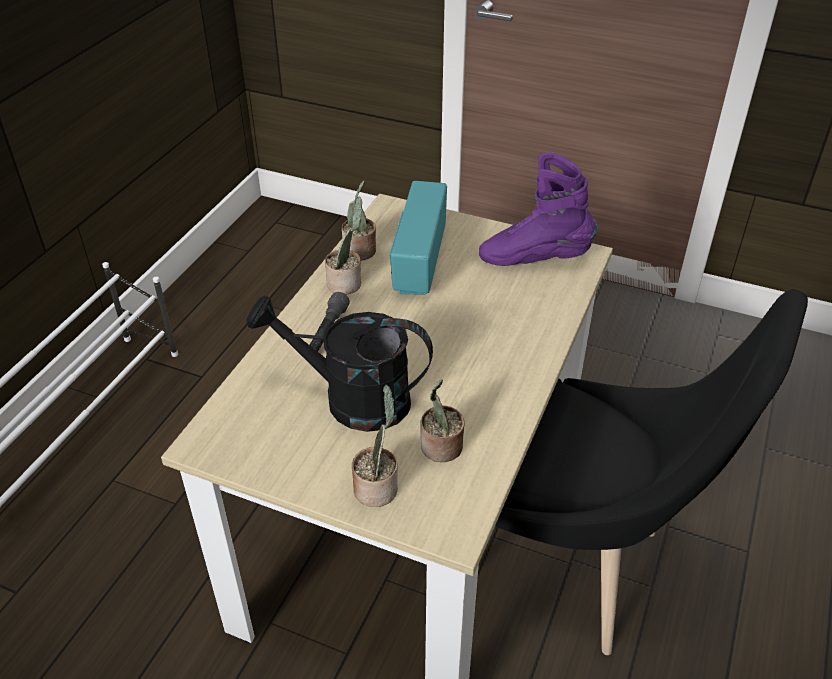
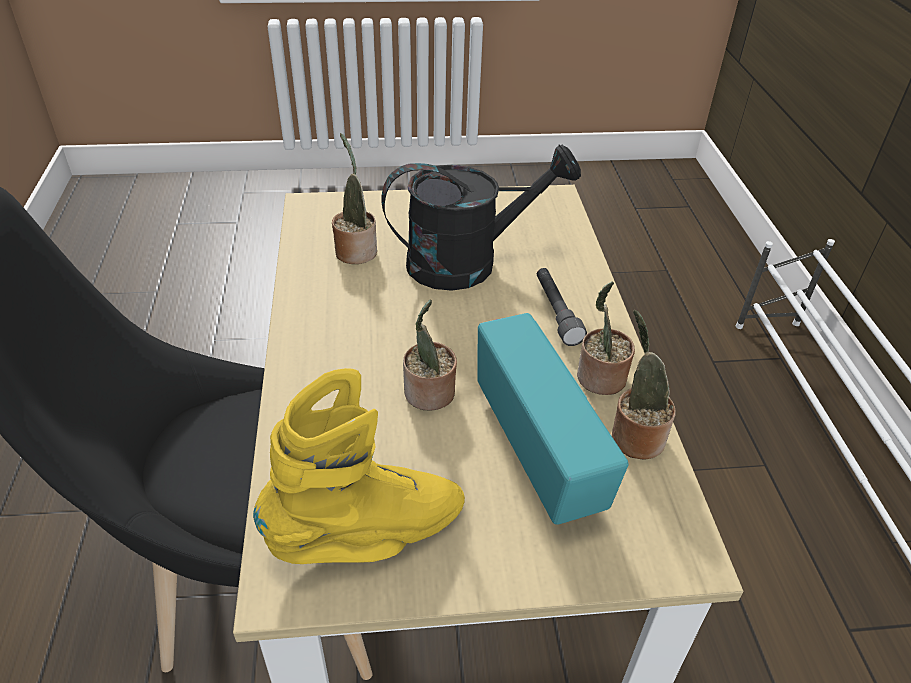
camera: 150 degrees right, 0 degrees up
(377, 487) = (390, 212): potted plant -> potted plant (429, 395)
(534, 258) = (369, 535): purple boot -> yellow boot

